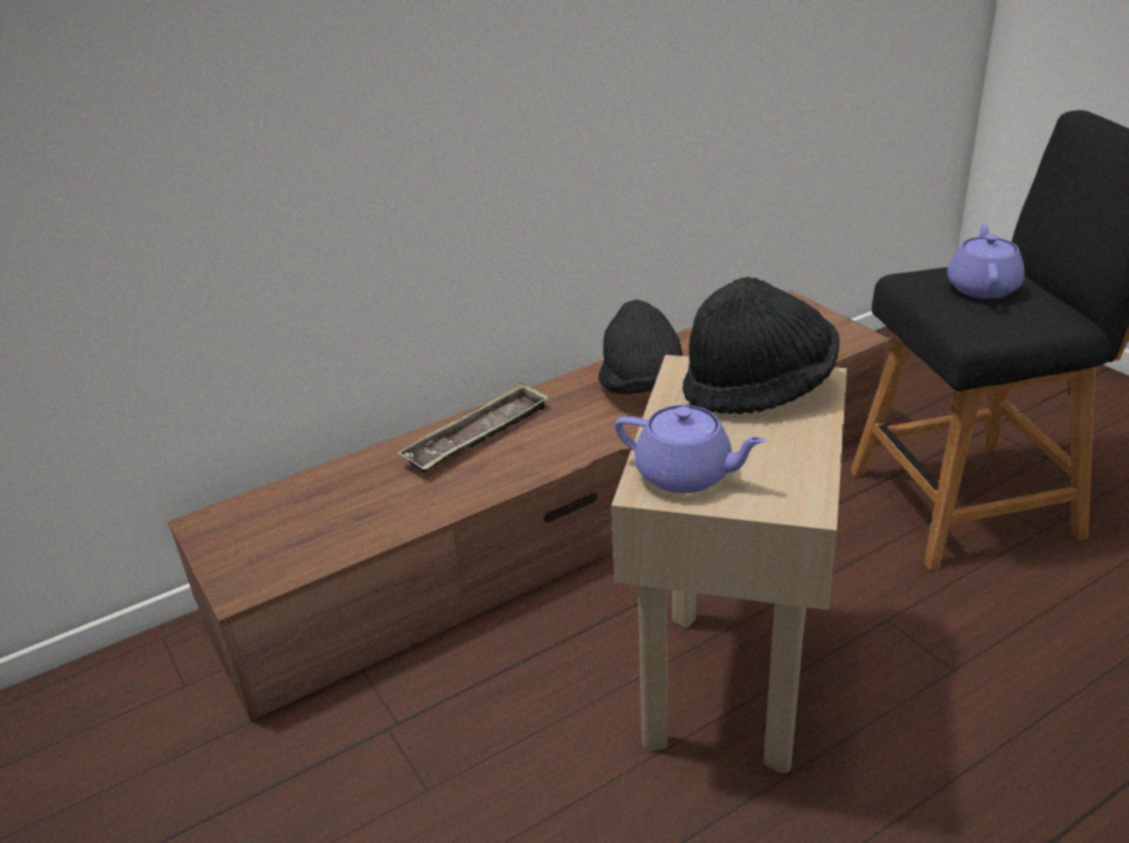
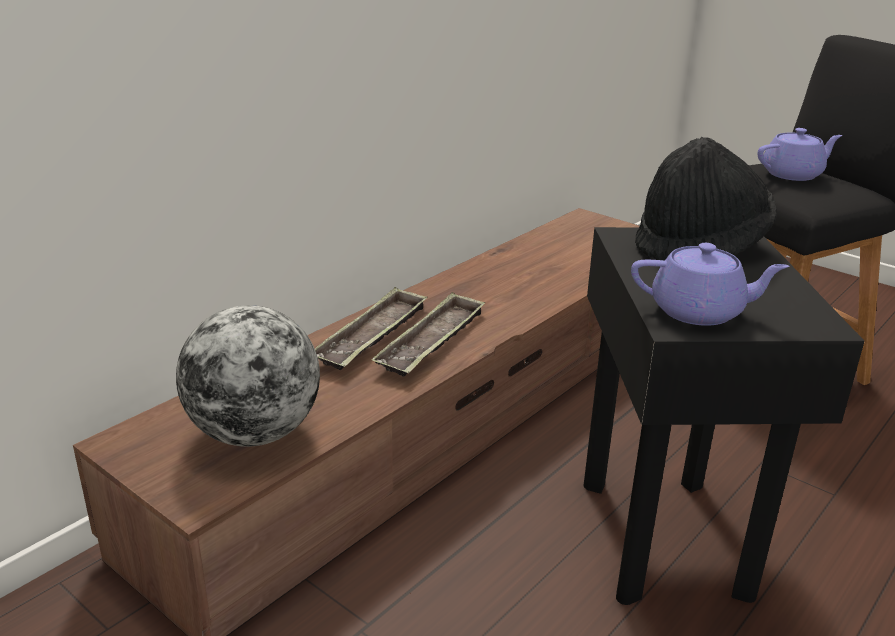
camera: 20 degrees left, 5 degrees down
(318, 530) = (255, 433): none -> globe
(532, 448) = (432, 342): none -> tray
(643, 389) = (504, 287): black hat -> none
(729, 685) = (665, 536): beige side table -> black side table
(982, 287) = (793, 174): purple teapot -> purple teapot turned 75 degrees clockwise

